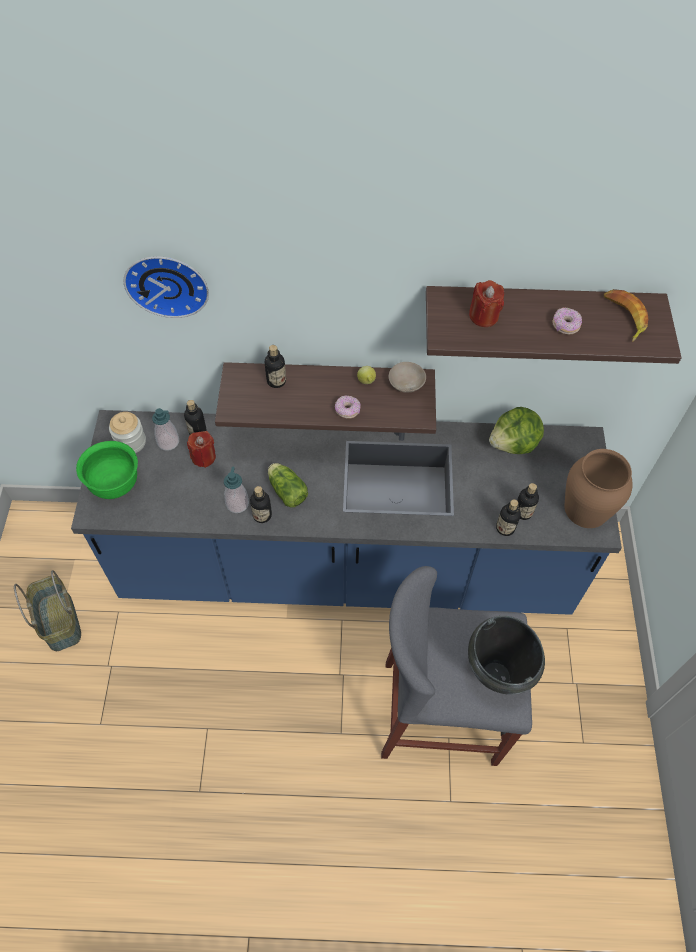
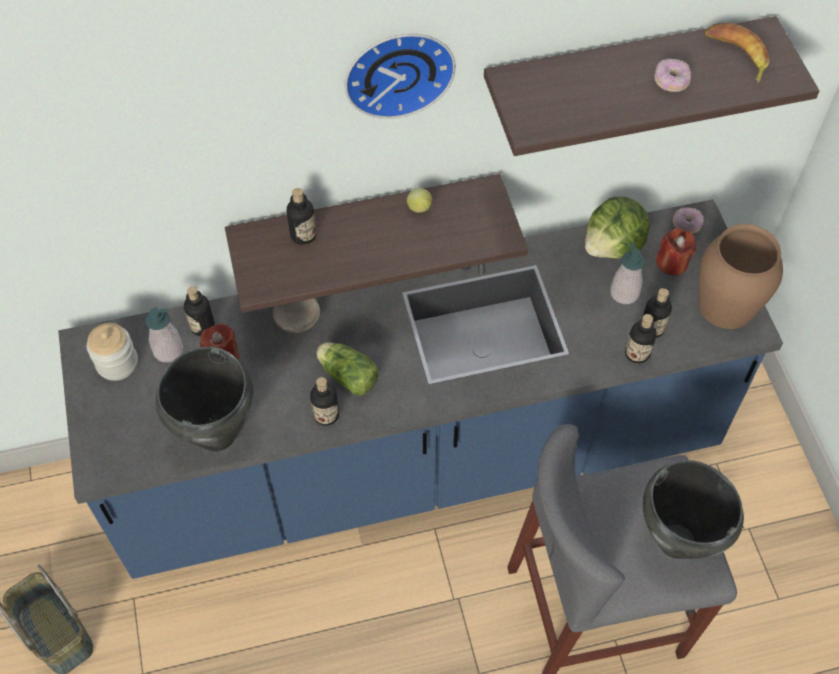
camera: 15 degrees left, 0 degrees up
(115, 484) = (115, 424): green bowl -> none
(167, 283) = (144, 137): wall clock -> wall clock (398, 70)
(181, 510) = (216, 435): none -> black cooking pot
(237, 504) = (288, 408): soap dispenser -> soap dispenser (624, 293)
(347, 410) = (408, 251): donut -> donut (686, 225)
(407, 382) = (471, 198): beige bowl -> beige bowl (298, 318)
(483, 316) = (568, 91): red candle -> red candle (672, 263)

